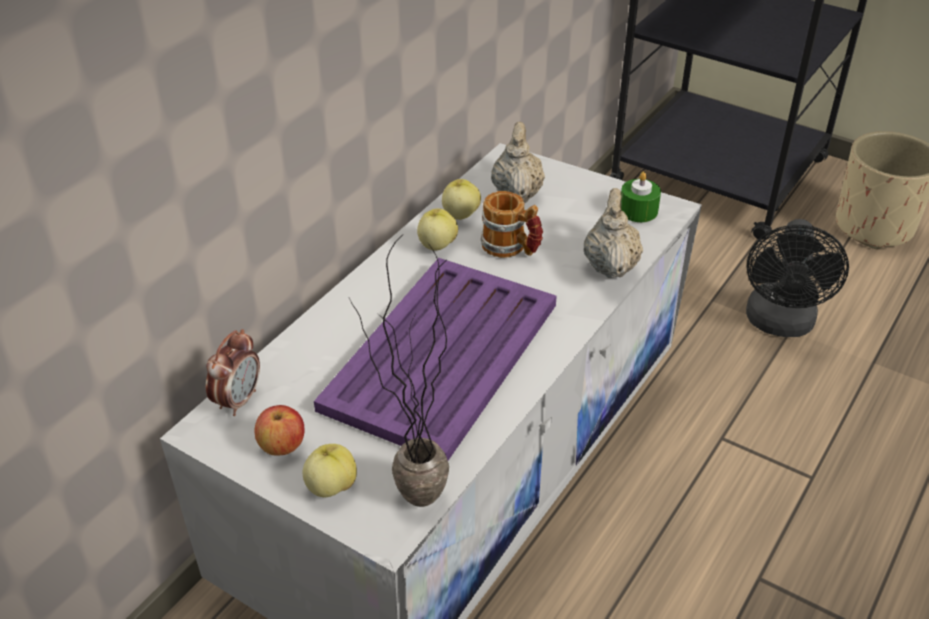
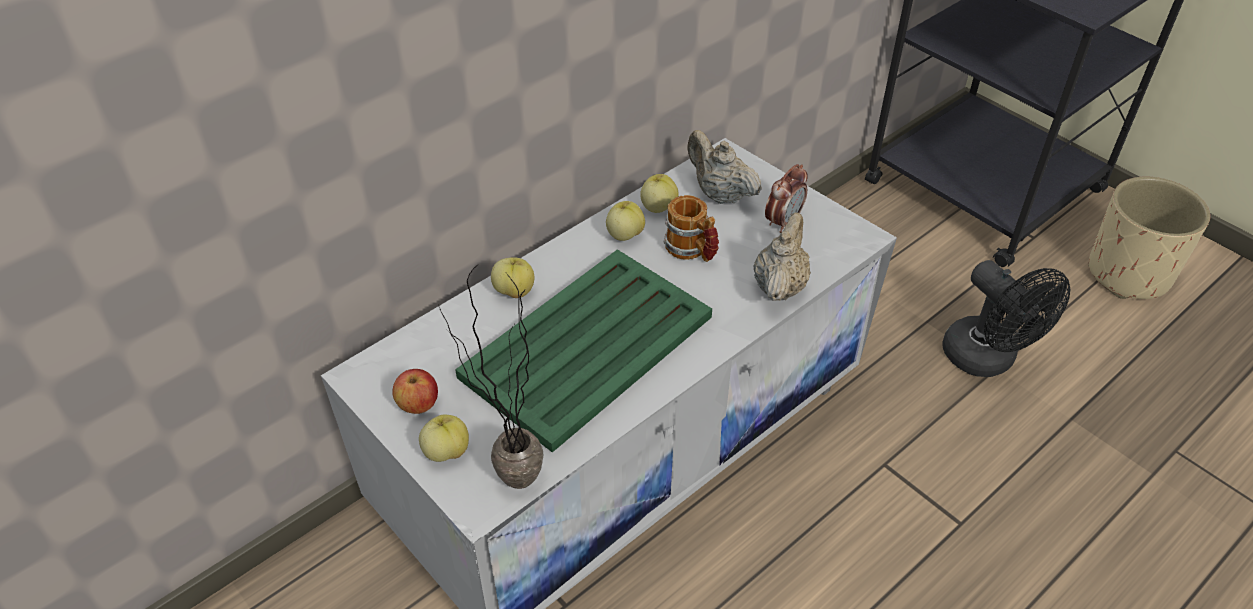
camera: 15 degrees right, 5 degrees up
(238, 400) = (396, 353): alarm clock -> alarm clock (783, 222)
(343, 317) = (514, 291): none -> apple
(443, 354) = (589, 346): purple tray -> green tray
(517, 193) = (720, 194): beige teapot -> beige teapot turned 60 degrees counterclockwise
(638, 211) = (830, 233): green candle -> none
(780, 324) = (987, 360): black fan -> black fan turned 60 degrees counterclockwise

